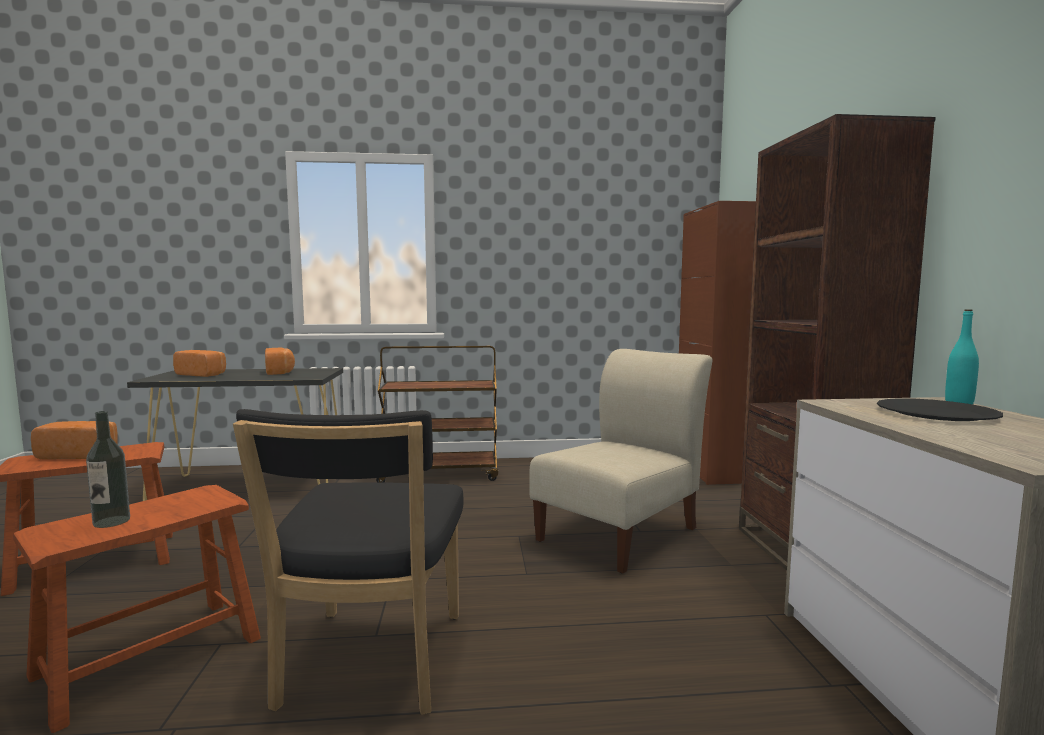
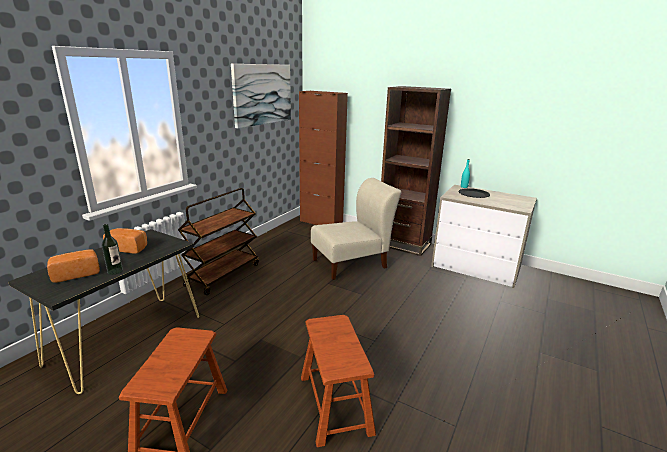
camera: 55 degrees left, 15 degrees up
(80, 455) = (165, 361): bread -> none
(111, 522) = (340, 351): bottle -> bottle (115, 271)
(370, 665) = (393, 347): black chair -> none
(604, 219) = (262, 94): none -> picture
(622, 532) = (352, 263): beige chair -> beige chair turned 75 degrees clockwise

